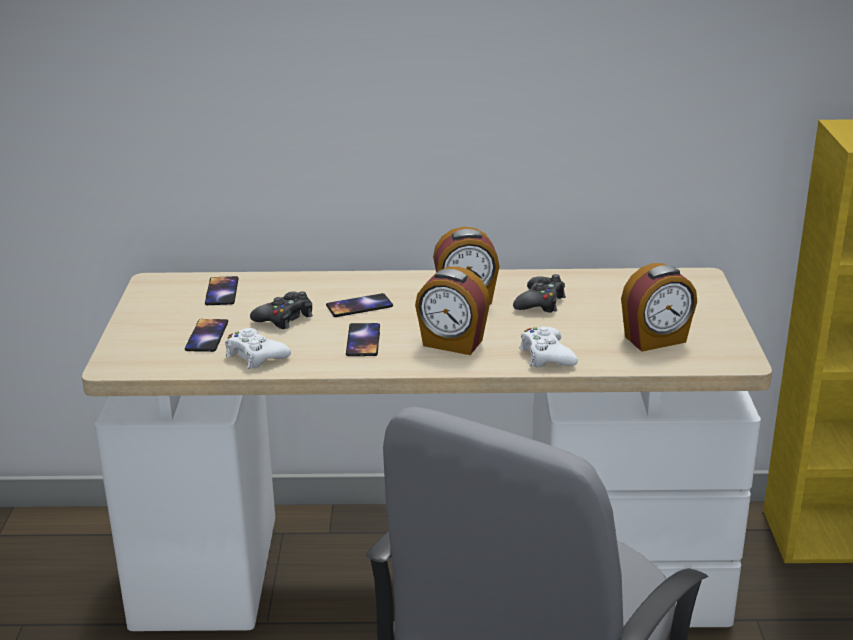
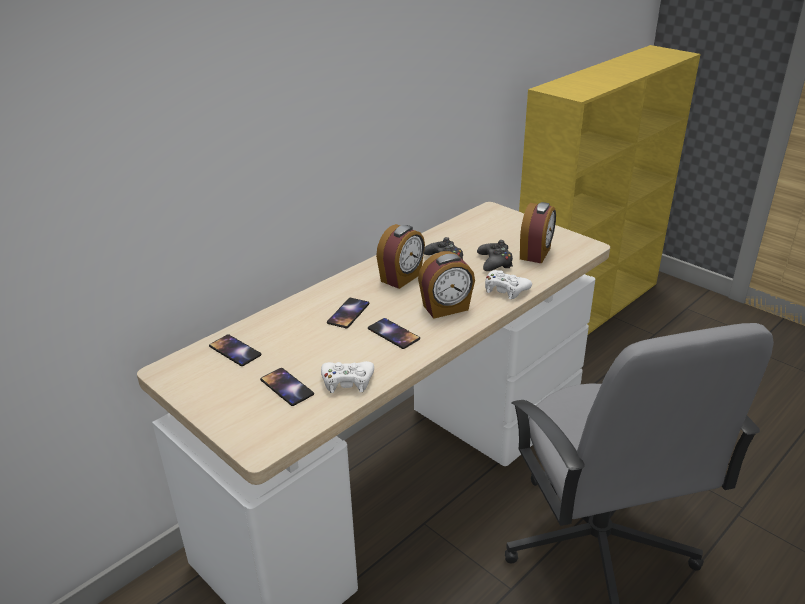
camera: 45 degrees left, 5 degrees up
(285, 318) = (316, 346): black game controller -> black game controller (495, 262)

